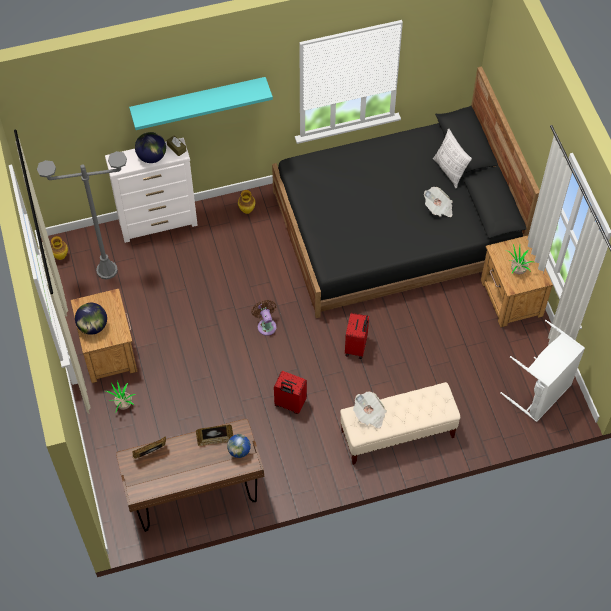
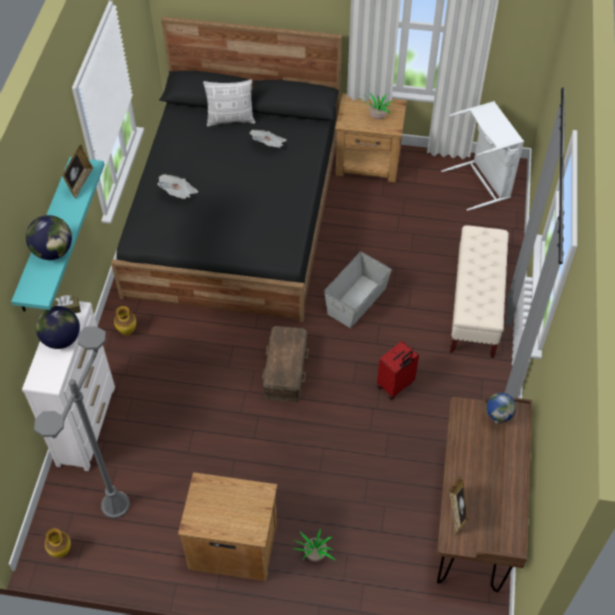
camera: 65 degrees left, 5 degrees down
(93, 326) = (233, 521): globe -> globe (53, 251)
(215, 440) = (467, 438): picture frame -> picture frame (80, 183)
(266, 325) = (286, 370): brown fan -> brown storage box
(356, 347) = (357, 301): red suitcase -> grey storage box
(369, 414) = (474, 299): newspaper -> newspaper (178, 193)

